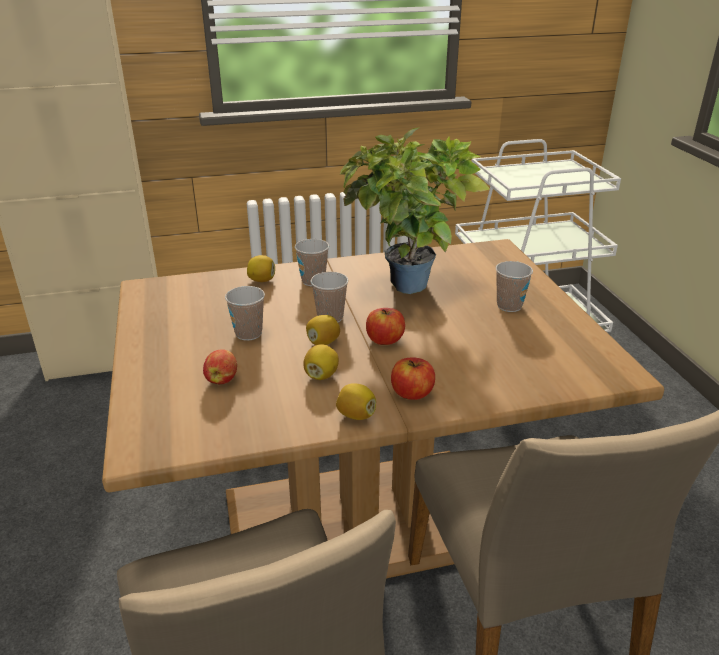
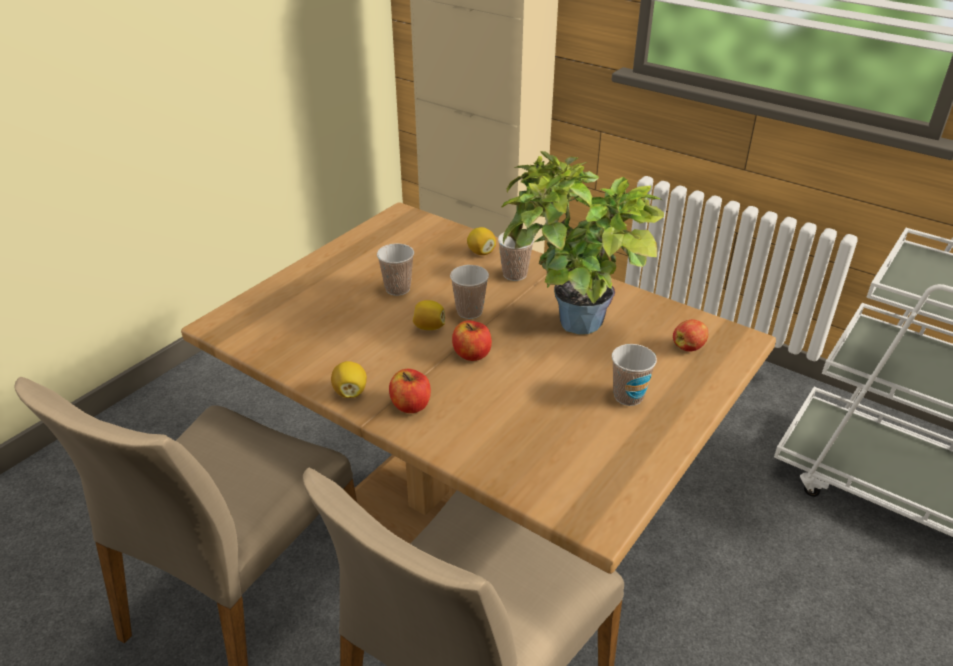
camera: 50 degrees right, 5 degrees up
(222, 379) = (327, 311): apple -> apple (689, 347)
(321, 375) = (383, 349): lemon -> none

